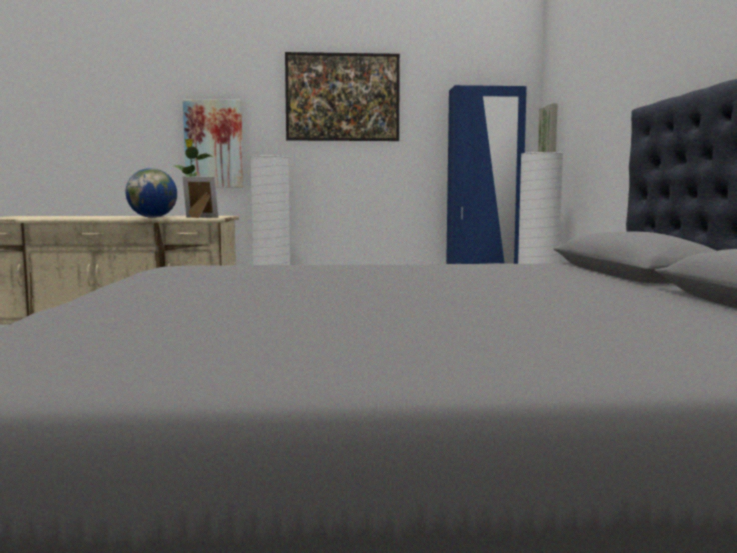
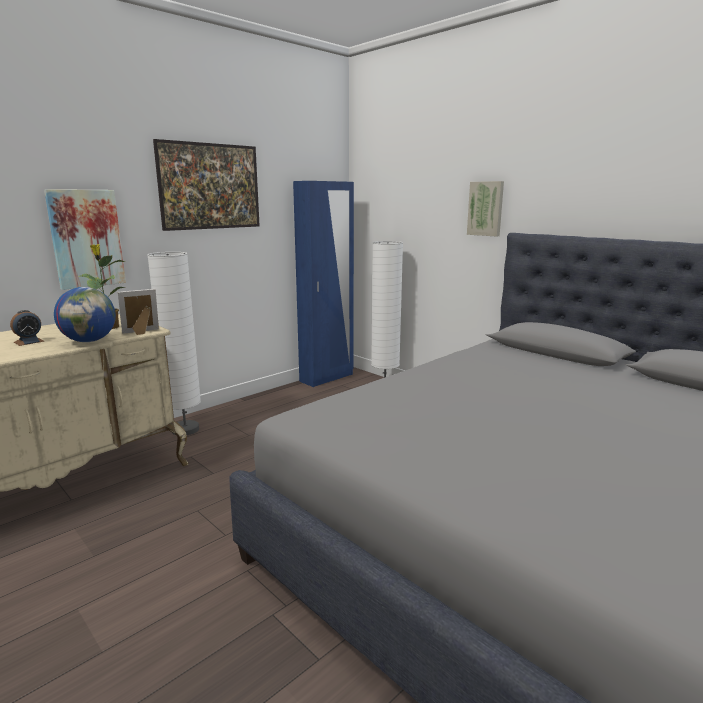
camera: 40 degrees left, 10 degrees up
(123, 216) = (29, 341): none -> alarm clock
(549, 134) = (368, 219): picture -> picture (486, 208)

